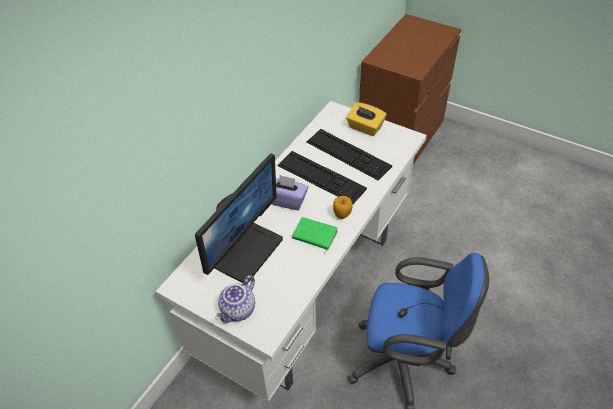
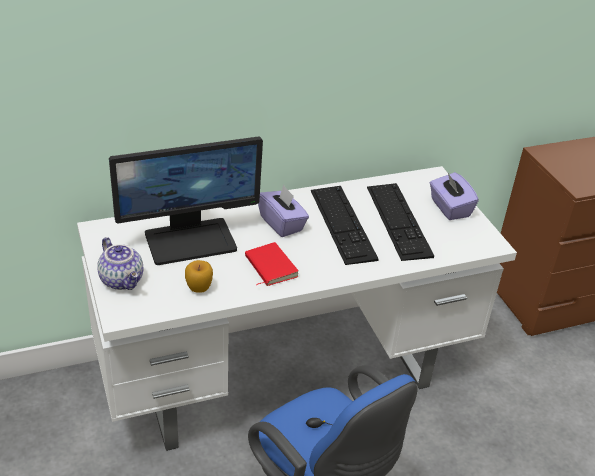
camera: 35 degrees right, 10 degrees down
(238, 310) = (123, 280): teapot -> teapot turned 105 degrees counterclockwise
(314, 236) = (269, 267): green book -> red book
(342, 215) = (320, 267): apple -> apple (199, 289)
(365, 127) = (449, 208): yellow tissue box -> purple tissue box

